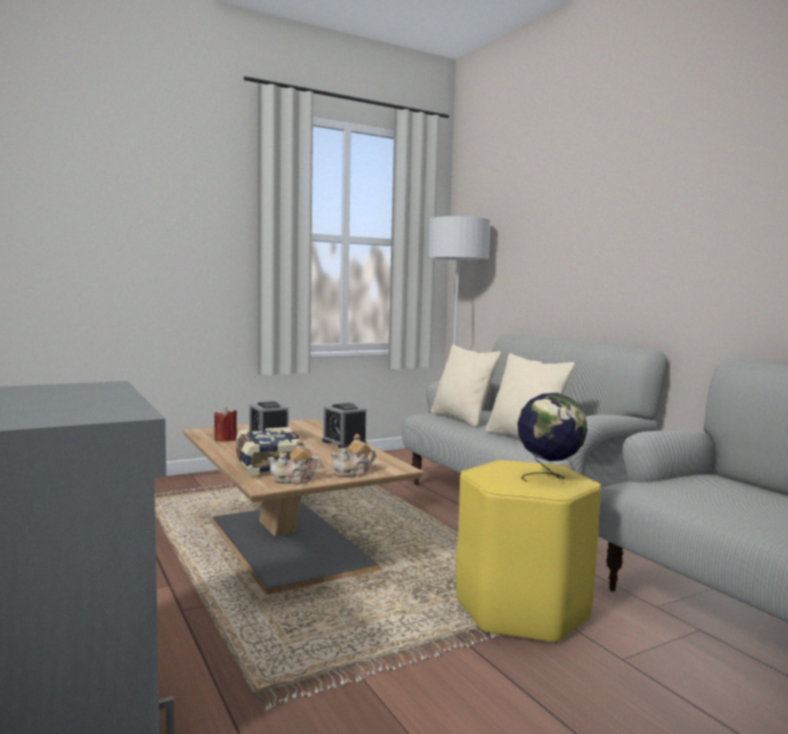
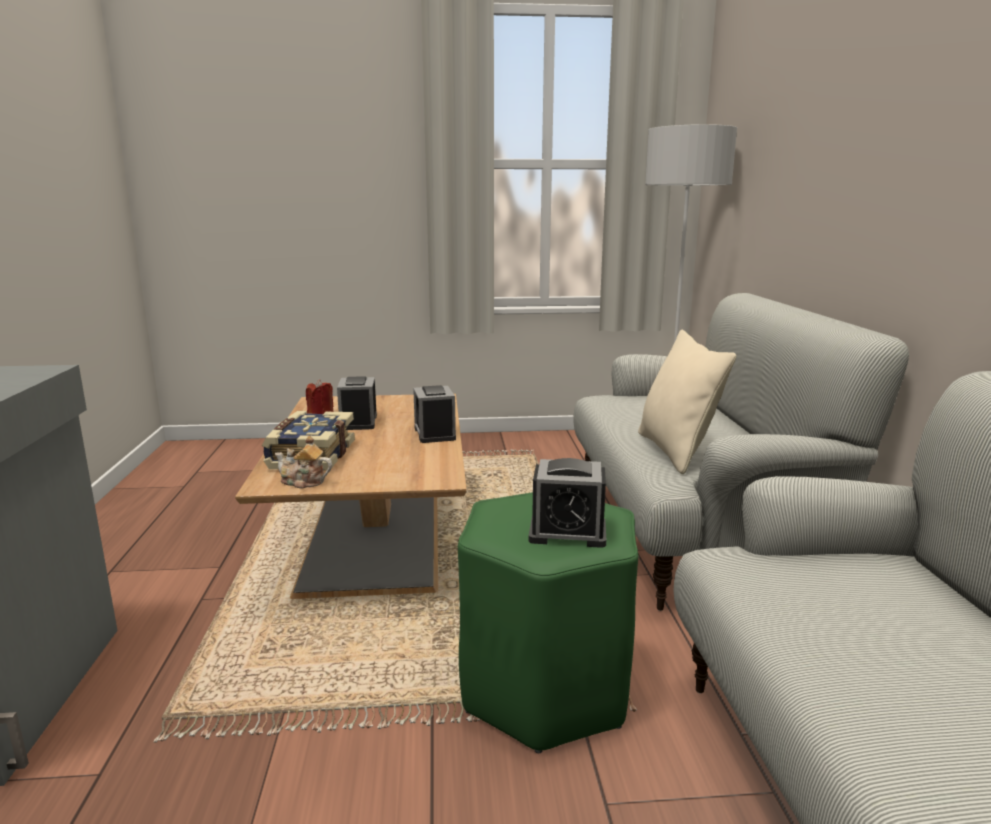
camera: 25 degrees right, 10 degrees up
(353, 473) = (380, 480): teapot -> none
(461, 419) = (635, 409): beige pillow -> none
(522, 609) = (546, 689): yellow stool -> green stool
(549, 478) = (567, 532): globe -> alarm clock

